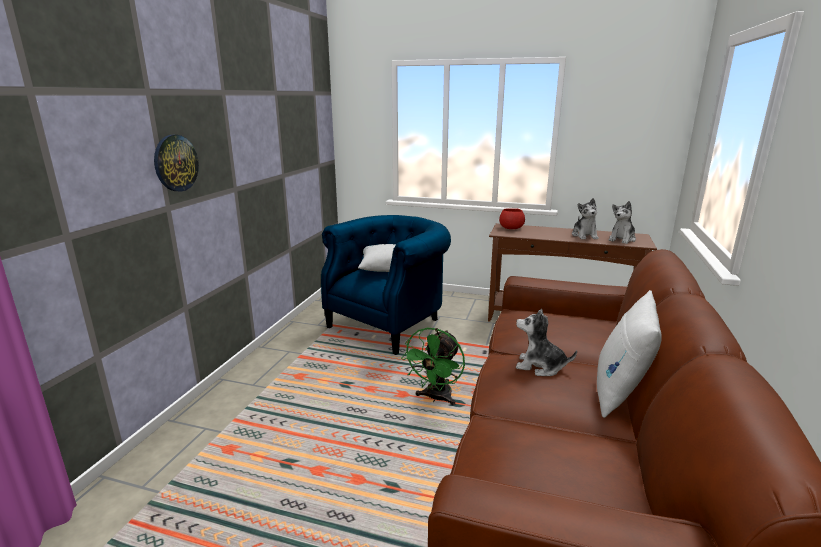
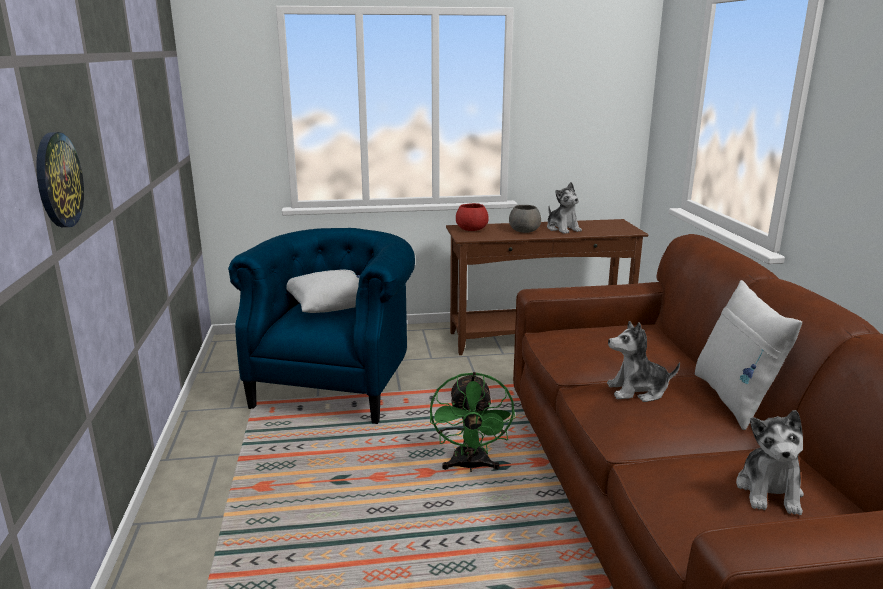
camera: 25 degrees left, 0 degrees up
(551, 233) = (524, 230): none -> grey bowl
(622, 239) = (605, 228): plush toy -> plush toy (769, 491)

